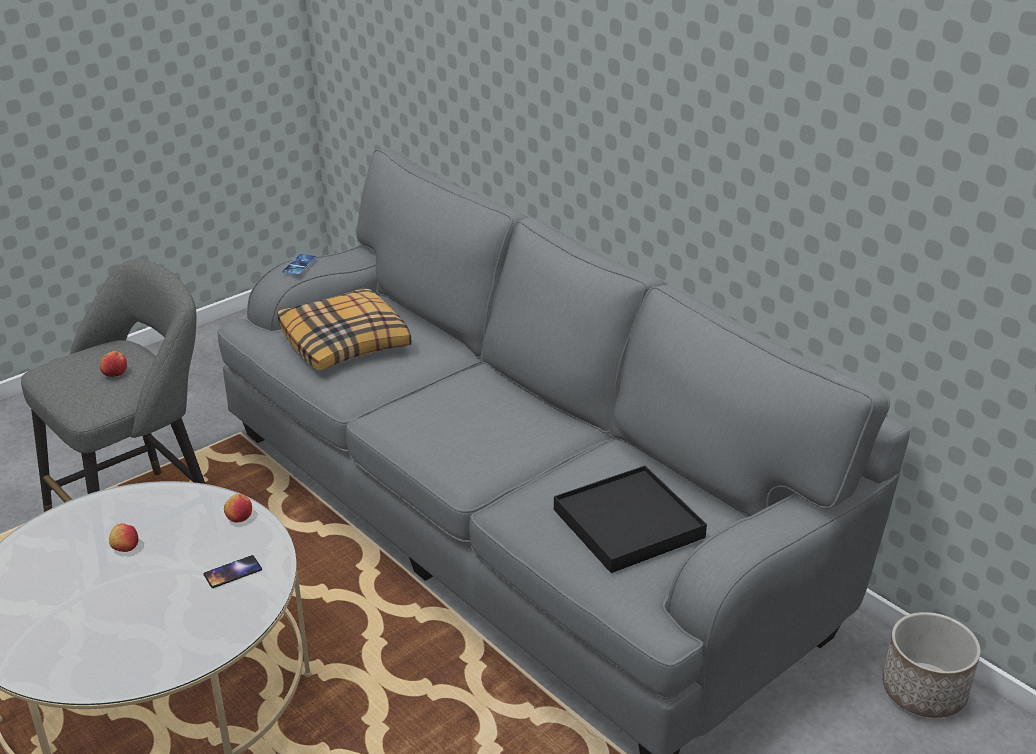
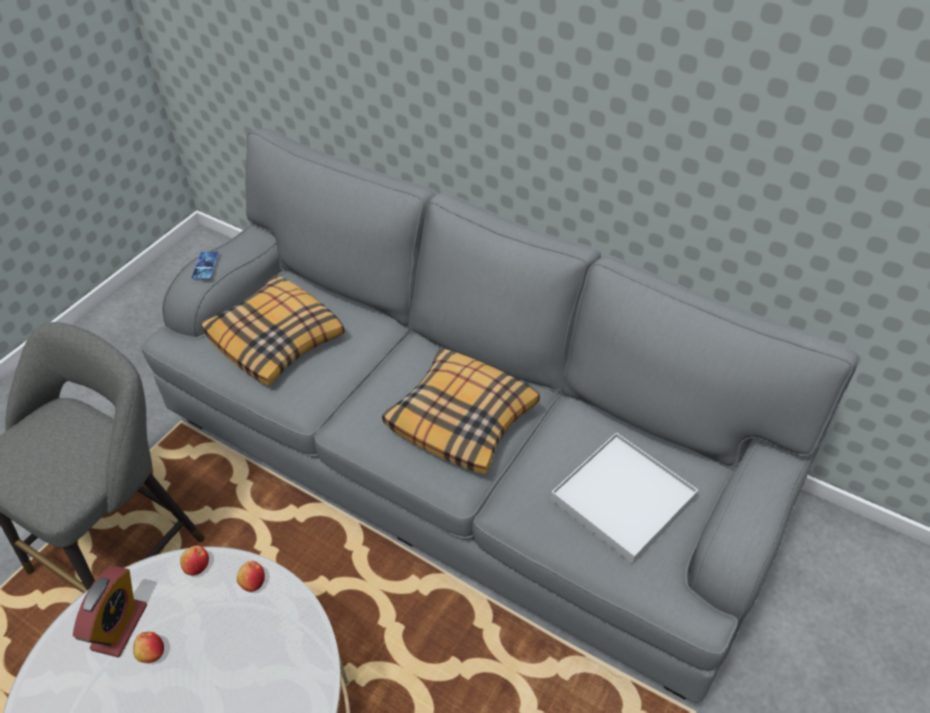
camera: 15 degrees left, 15 degrees up
(106, 524) = (119, 627): none -> alarm clock
(114, 373) = (67, 450): apple -> apple (197, 566)
(233, 572) = (273, 655): phone -> none
(496, 432) = (462, 419): none -> pillow
(628, 523) = (623, 499): black tray -> white tray
(924, 691) = (856, 551): planter -> none

